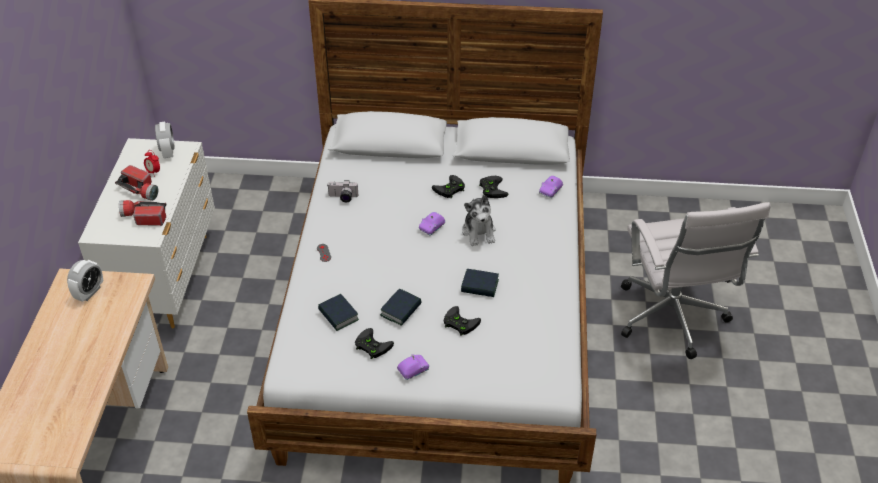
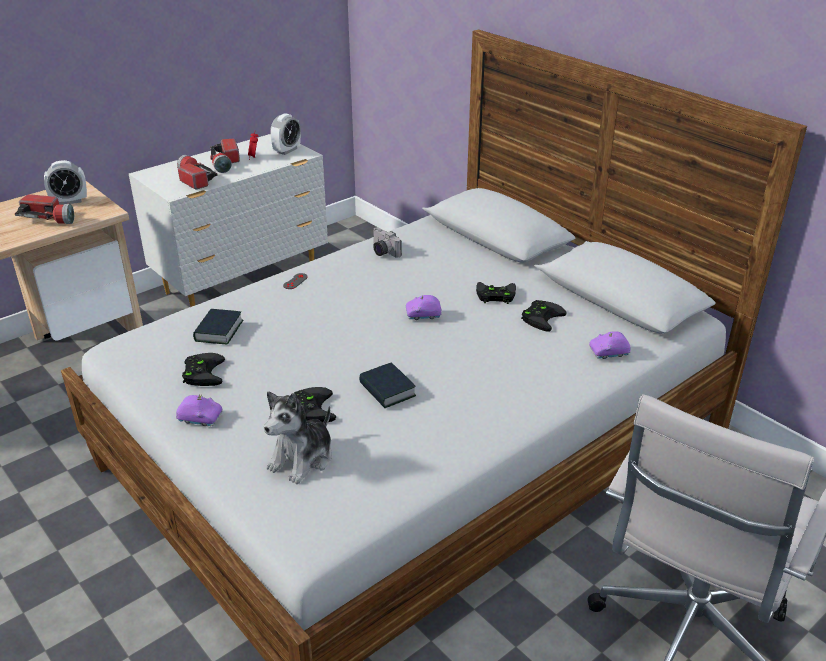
camera: 45 degrees right, 10 degrees down
(104, 315) = (49, 219): none -> flashlight
(401, 310) = (276, 361): book -> none
(479, 232) = (466, 345): plush toy -> plush toy (302, 459)

